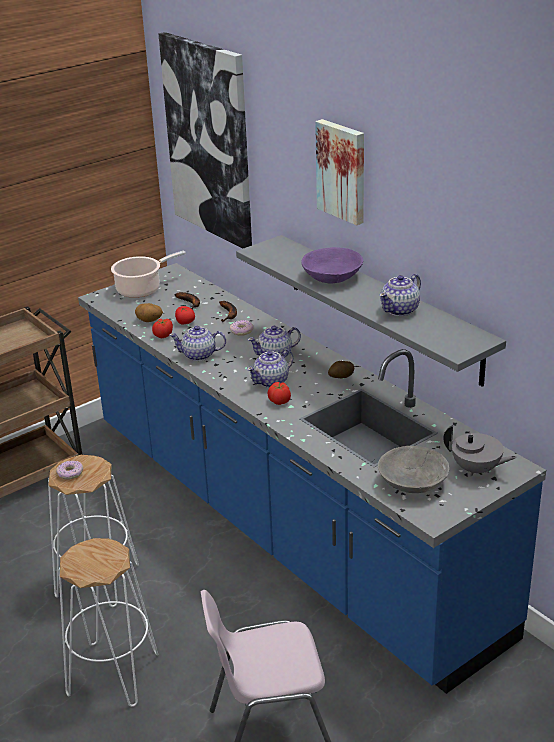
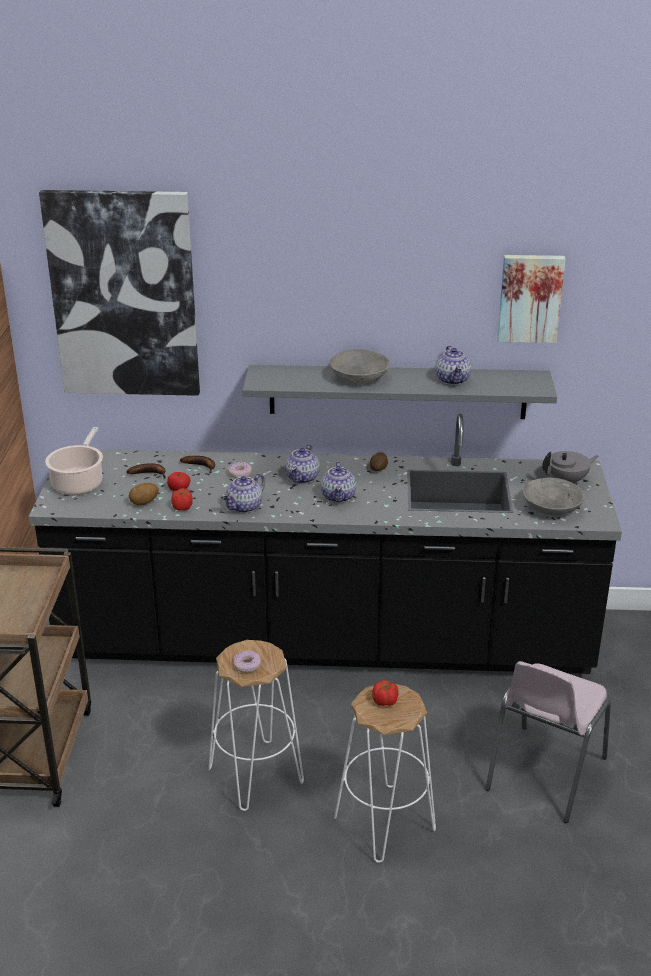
camera: 50 degrees left, 0 degrees up
(279, 402) = (372, 506): tomato -> tomato (385, 701)
(283, 524) = (325, 643): blue counter -> black counter
(332, 276) = (358, 378): purple bowl -> grey bowl
(343, 171) = (345, 277): picture -> picture (530, 298)

